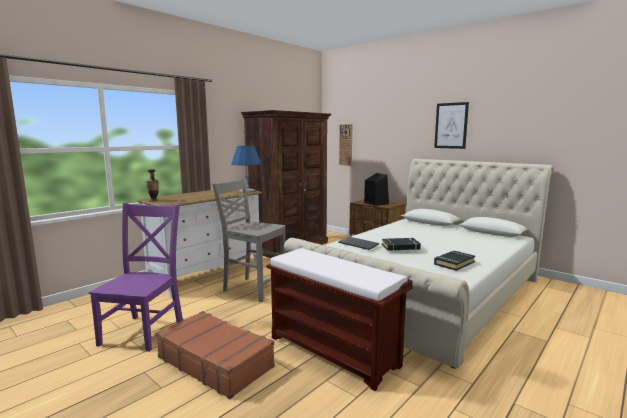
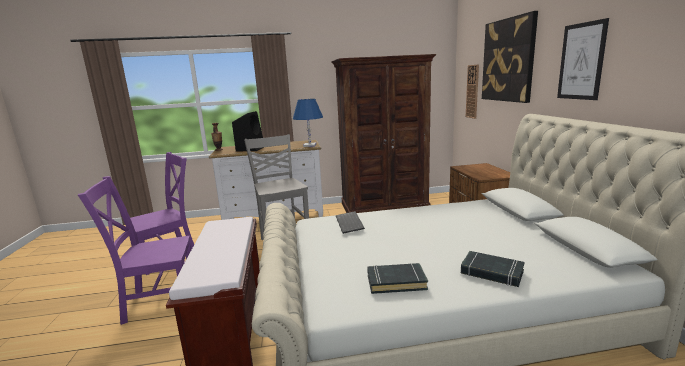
camera: 40 degrees right, 5 degrees up
(215, 362) = (158, 301): brown suitcase -> purple chair
(375, 203) = (479, 171): black speaker -> black speaker (250, 149)
(385, 122) = (508, 60): none -> picture
(400, 247) = (384, 239): black book -> black book (491, 272)

